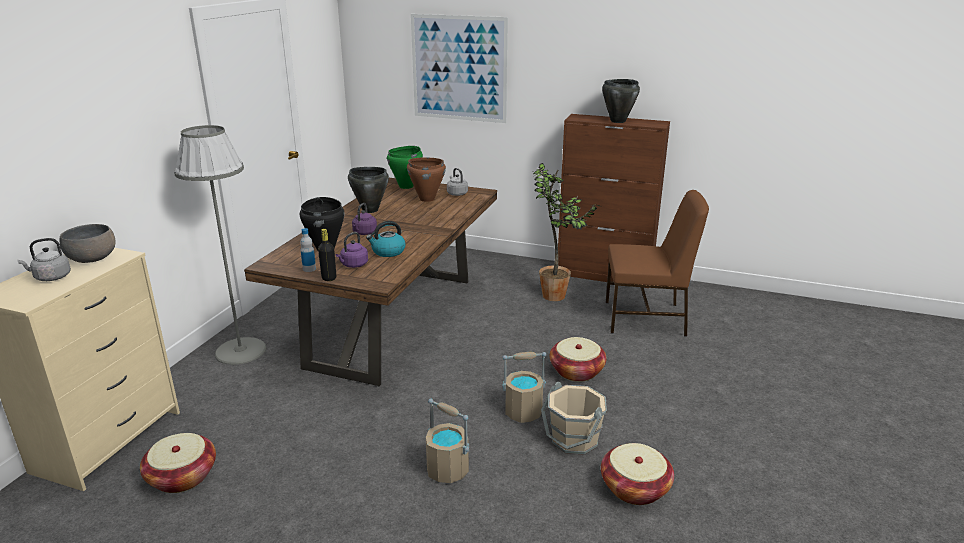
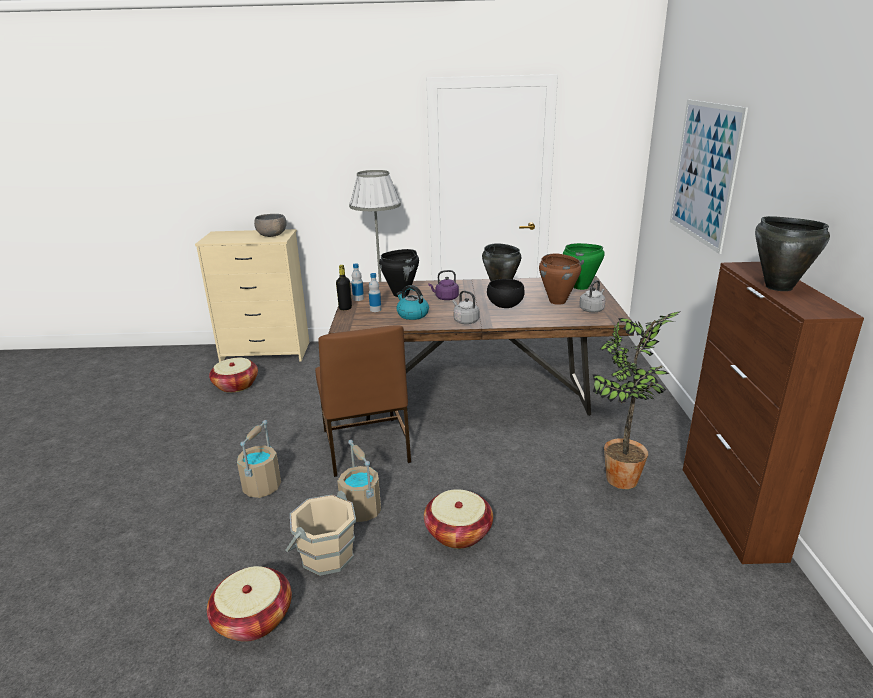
camera: 70 degrees right, 0 degrees up
(51, 277) = (241, 236): grey kettle -> grey kettle (465, 321)
(353, 265) = (375, 310): purple kettle -> bottle
(411, 216) = (505, 305): none -> black bowl
(646, 319) = (640, 575): brown chair -> brown chair (365, 447)

